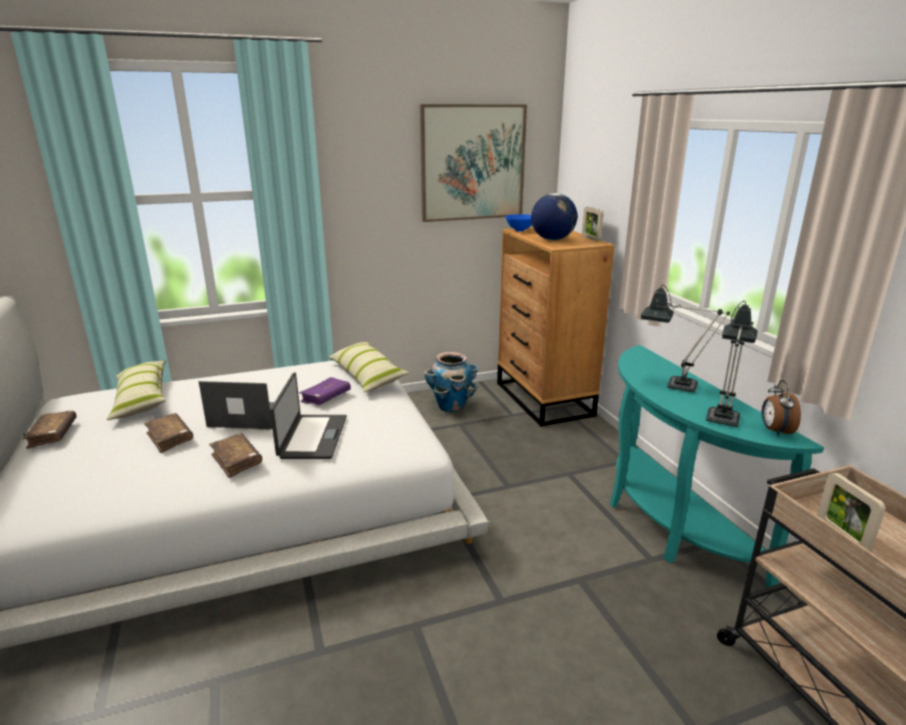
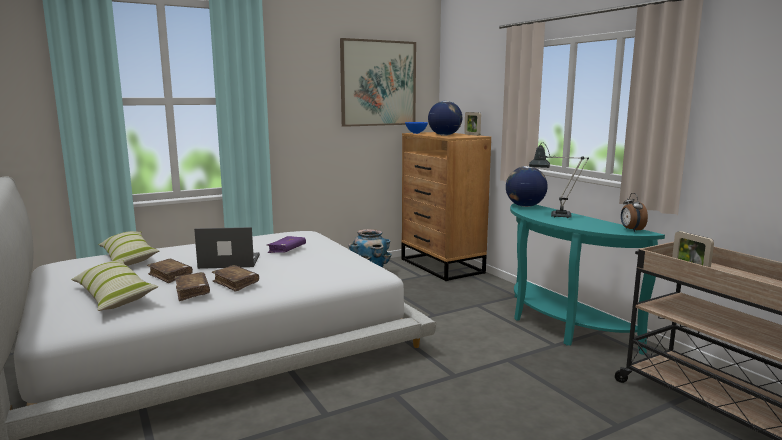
camera: 10 degrees left, 10 degrees down
(53, 435) = (63, 280): brown book -> brown book (192, 292)
(312, 437) = (289, 269): laptop -> none
(366, 375) = (312, 238): pillow -> pillow (114, 296)
(639, 358) = (524, 206): none -> globe
(723, 415) = (595, 225): table lamp -> none

